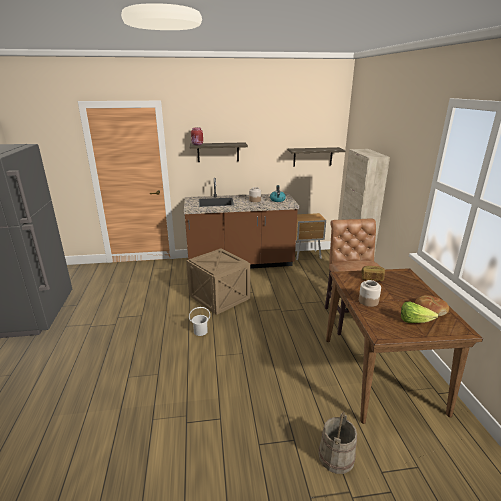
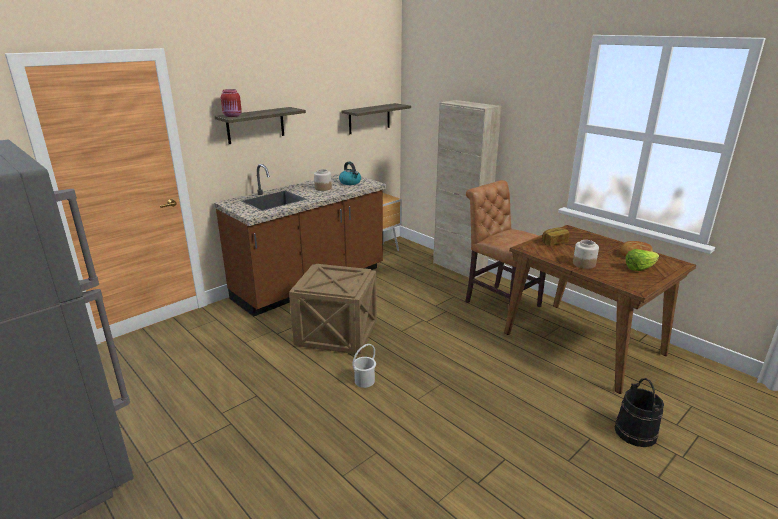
camera: 35 degrees left, 0 degrees up
(336, 457) = (636, 432): beige bucket -> black bucket

